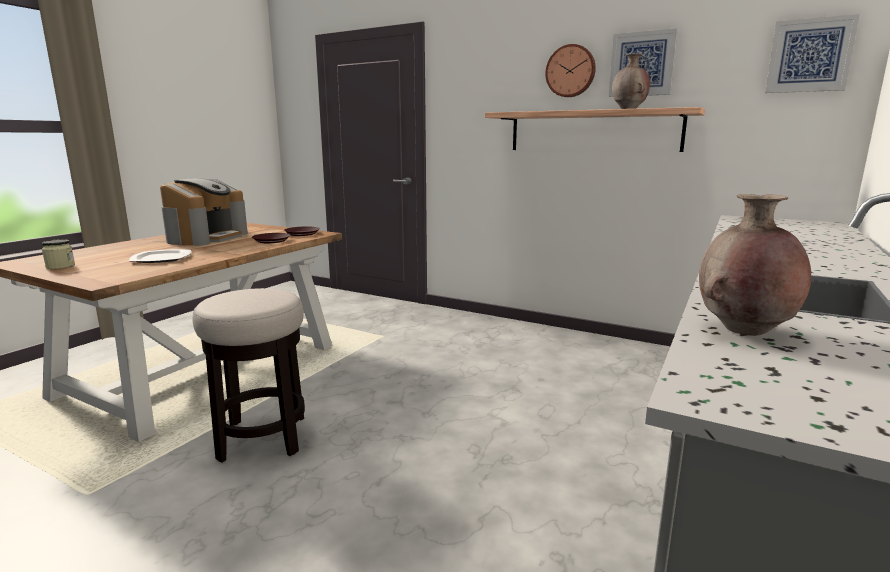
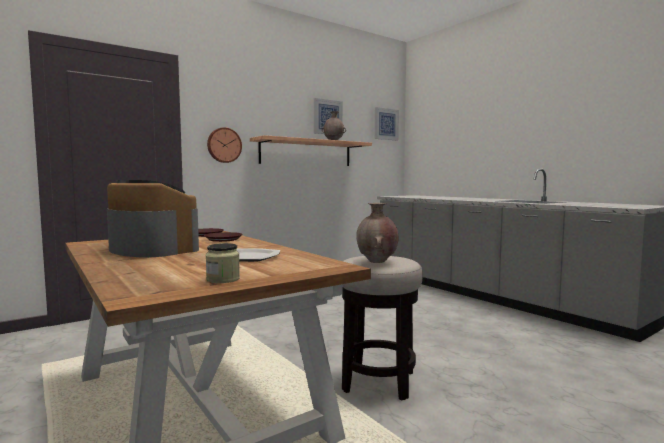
camera: 65 degrees left, 10 degrees down
(570, 71) = (292, 115): wall clock -> wall clock (224, 145)
(743, 331) = (576, 204): brown vase -> brown vase (377, 262)

